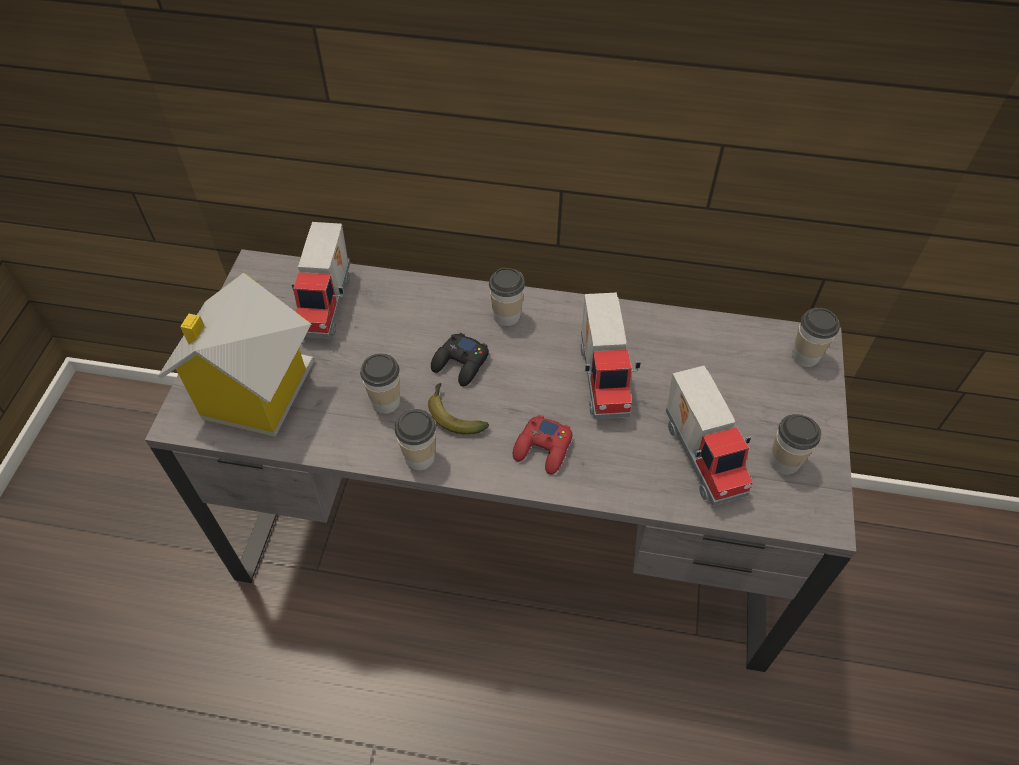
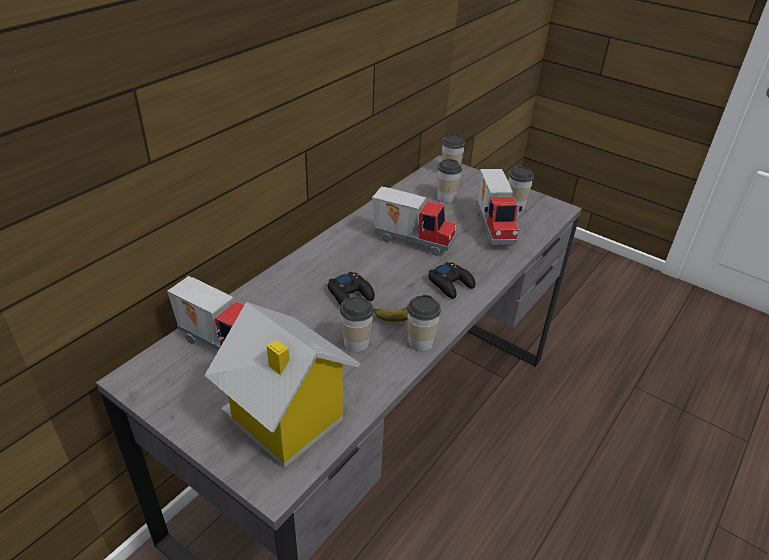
camera: 65 degrees left, 15 degrees down
(507, 316) = (325, 260): cup -> cup (446, 197)
(543, 449) = (451, 284): red game controller -> black game controller
(704, 455) = (495, 228): toy truck -> toy truck turned 75 degrees clockwise

